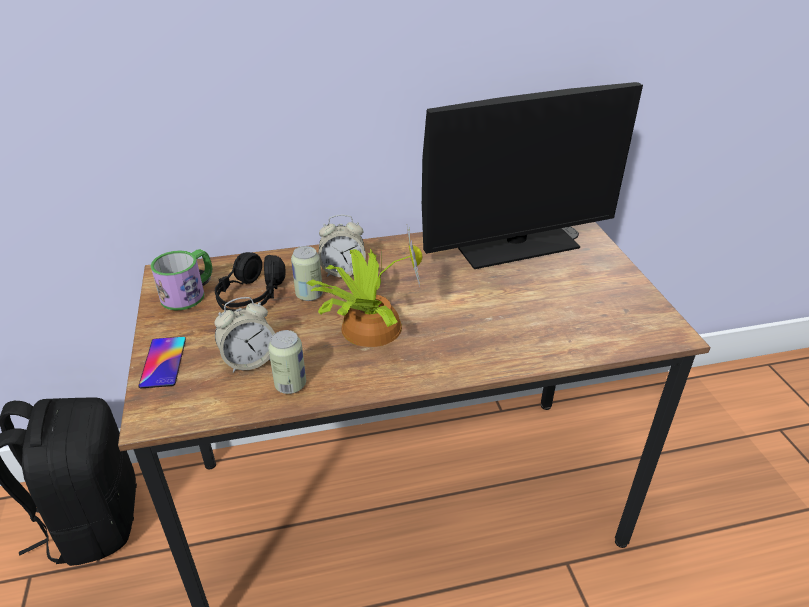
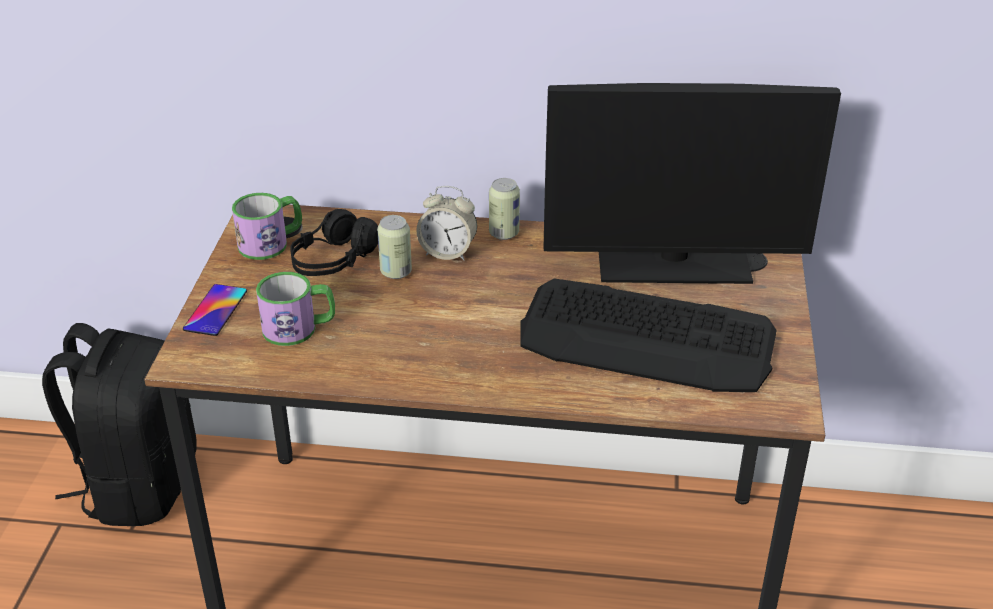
camera: 20 degrees right, 0 degrees up
(249, 360) = (299, 328): alarm clock -> mug
(290, 385) = (328, 362): can -> can (504, 233)
(368, 326) = (440, 320): potted plant -> none
(535, 304) = (647, 339): none -> keyboard

